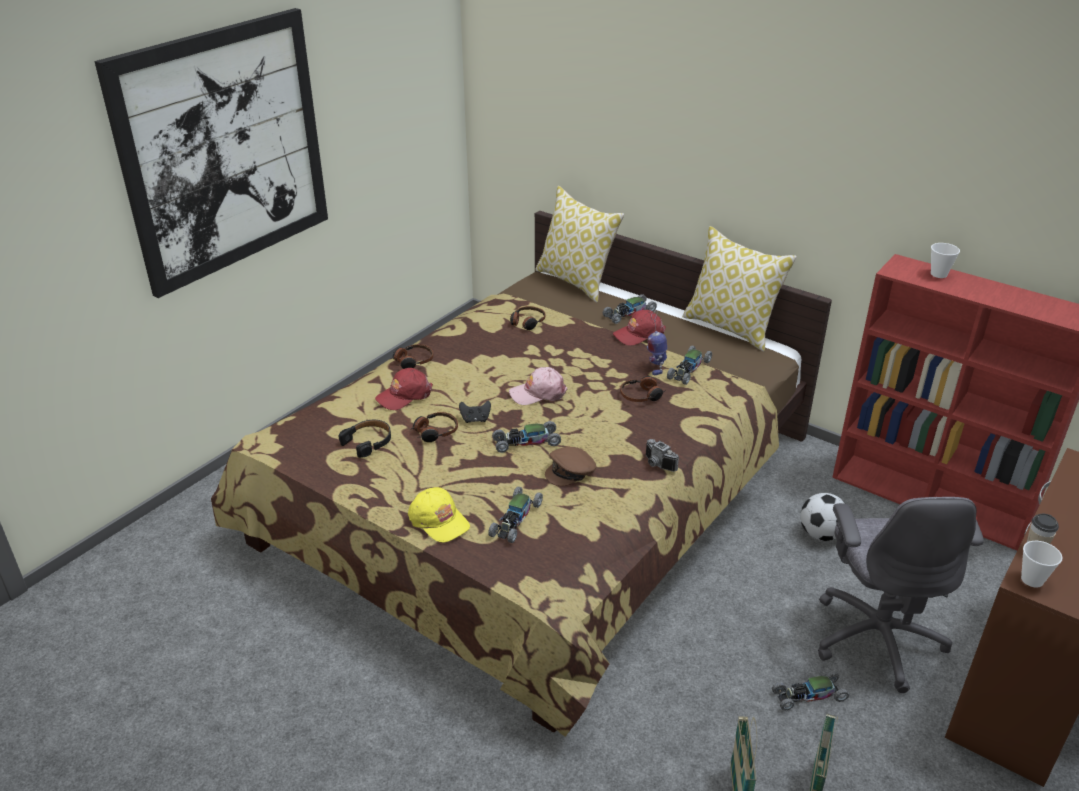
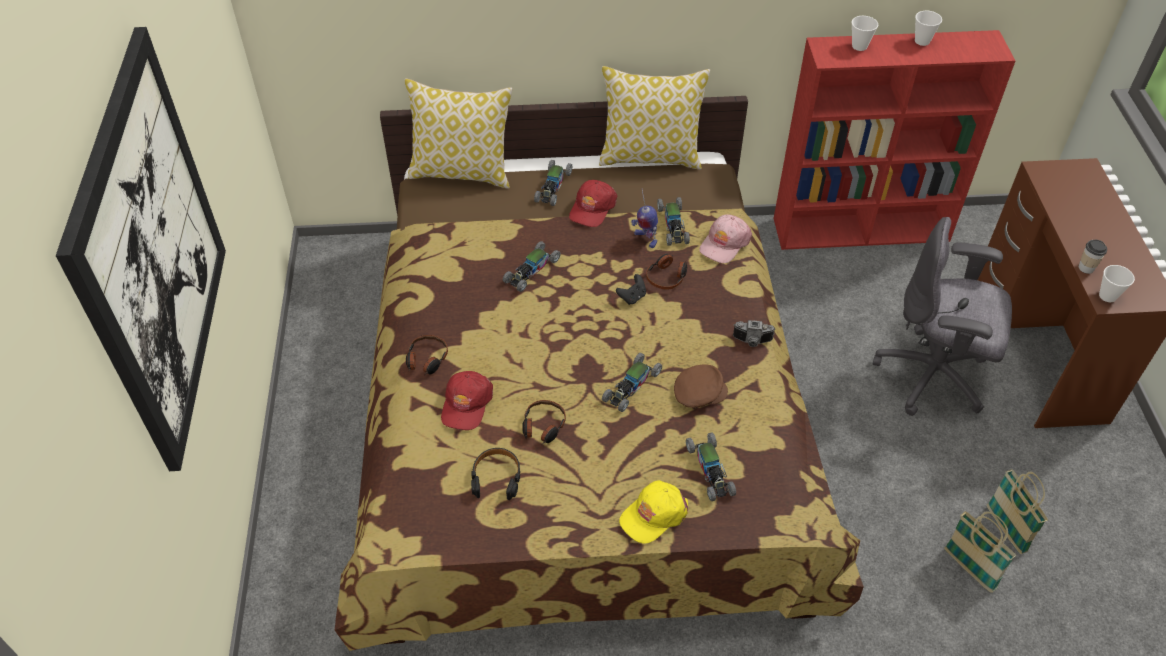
camera: 40 degrees left, 15 degrees up
(439, 520) = (653, 515): yellow cap -> yellow cap turned 135 degrees clockwise
(475, 419) = (562, 390): black game controller -> black game controller (632, 297)
(527, 322) = (479, 250): headphones -> none
(538, 393) = (581, 326): pink cap -> pink cap (724, 243)
(571, 471) = (699, 392): brown cap -> brown cap turned 120 degrees counterclockwise
(809, 696) = (937, 456): toy car -> toy car (531, 271)
(821, 534) = (821, 309): football -> none
(877, 637) = (933, 376): grey office chair -> grey office chair turned 150 degrees clockwise
(1010, 292) = (922, 41): none -> cup

